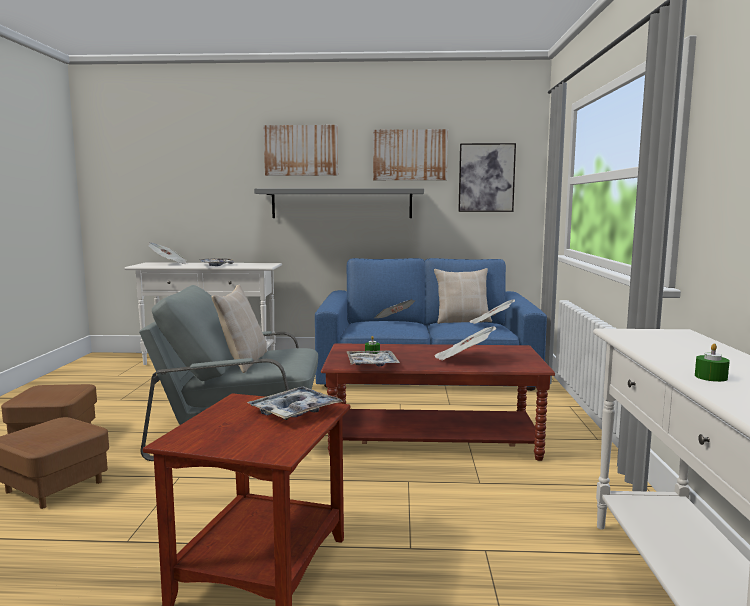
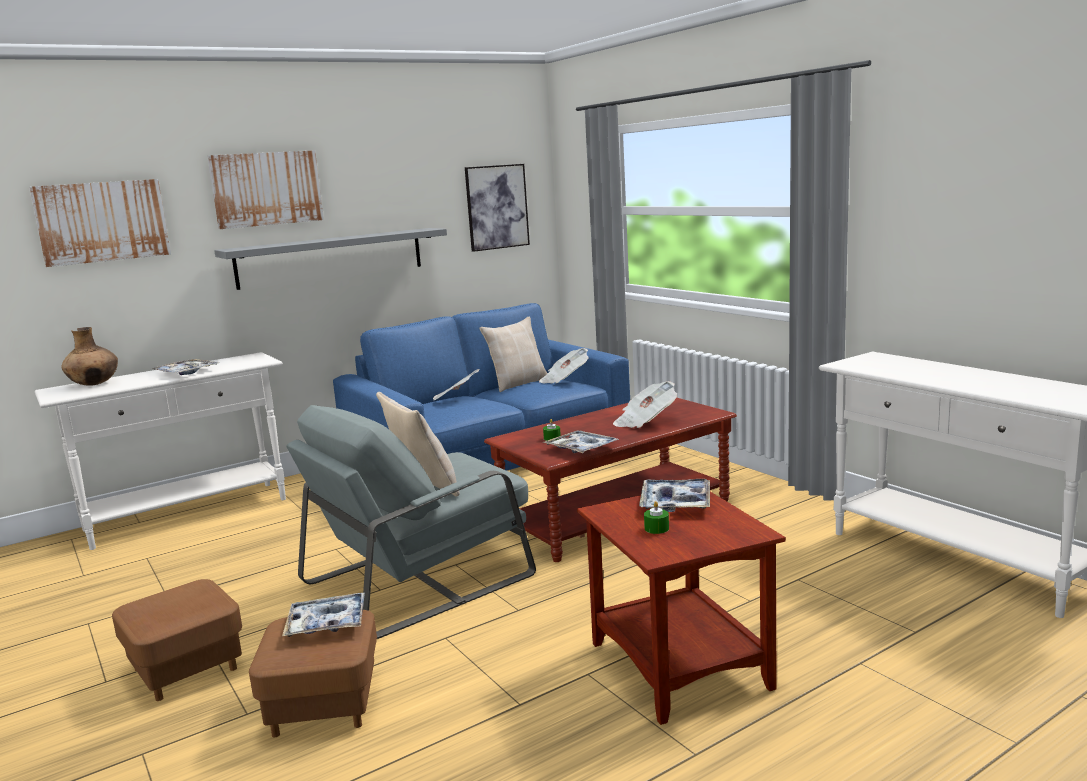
camera: 35 degrees left, 5 degrees up
(71, 428) = (327, 623): none -> tray
(169, 263) = (94, 384): newspaper -> brown vase
(410, 155) = (409, 185): picture -> picture (102, 221)
(710, 377) = (978, 385): green candle -> green candle (656, 528)

